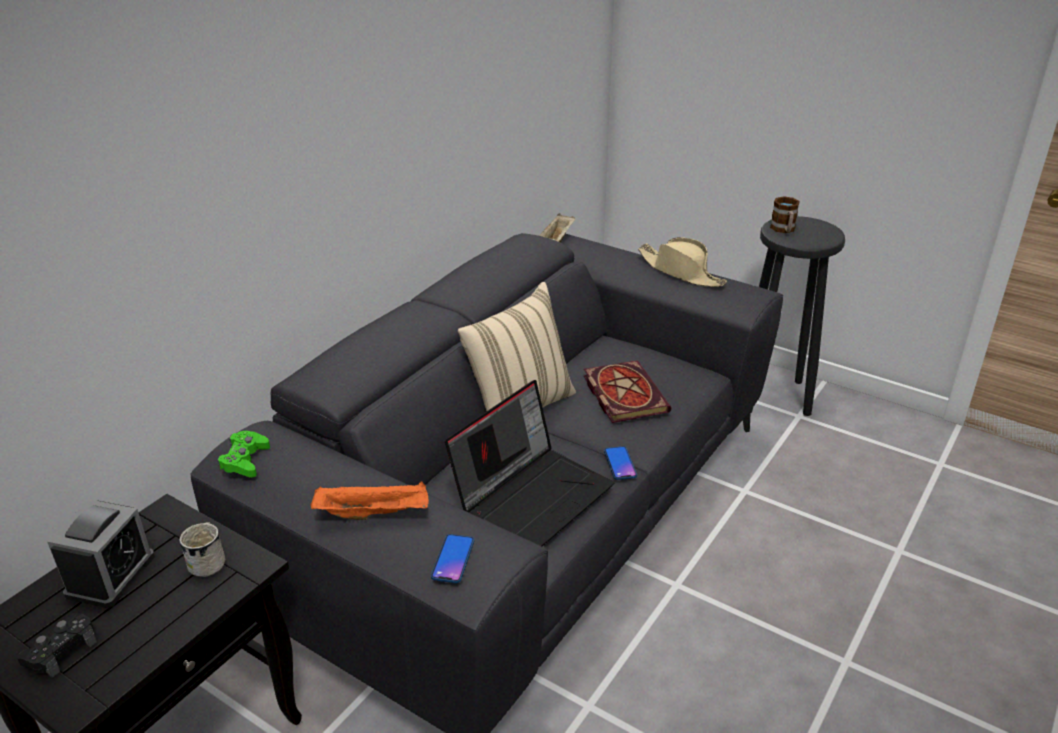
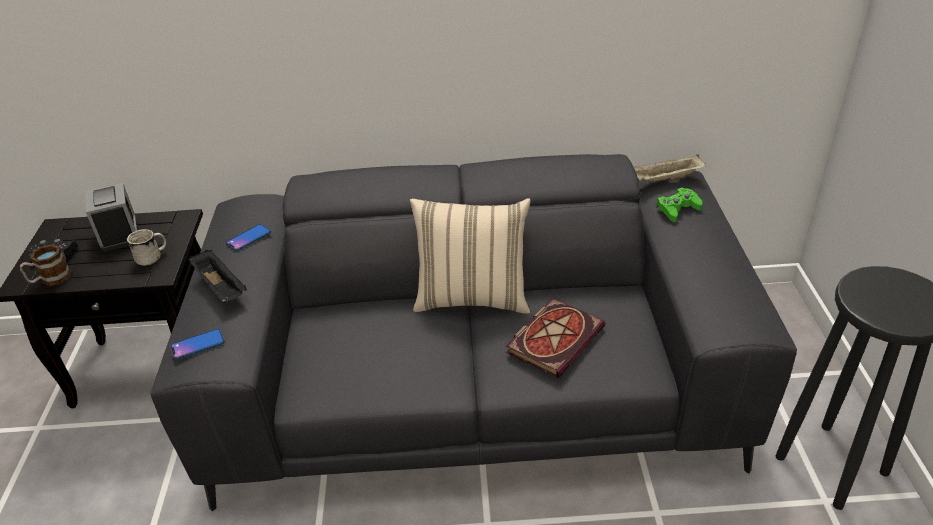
camera: 55 degrees right, 5 degrees up
(110, 575) = (119, 234): alarm clock -> alarm clock turned 90 degrees counterclockwise
(245, 460) = (233, 212): green game controller -> green game controller (677, 209)
(374, 513) = (221, 288): orange tray -> black tray
(533, 495) = (372, 358): laptop -> none
(620, 464) = (462, 385): phone -> phone (249, 238)
(681, 272) = (722, 265): beige hat -> none
(784, 230) = (876, 284): mug -> mug (50, 279)

